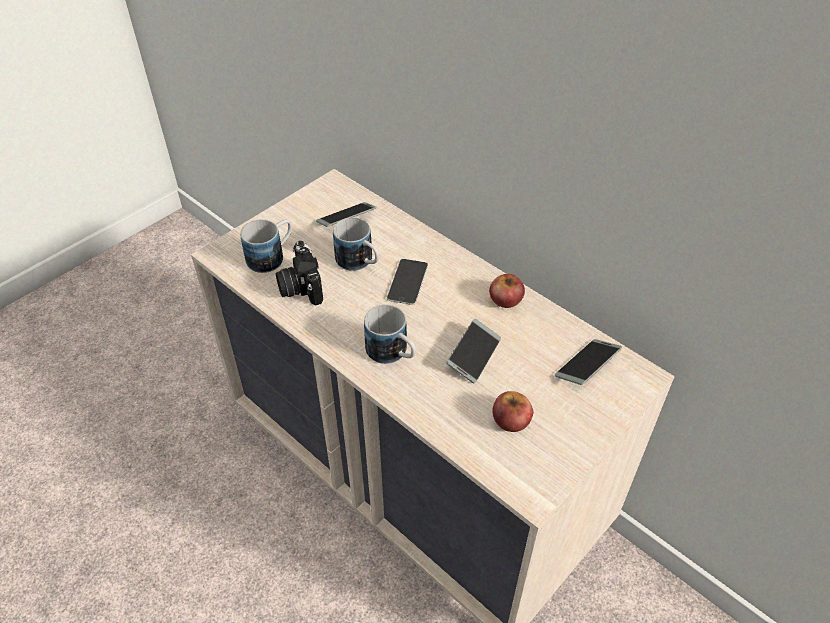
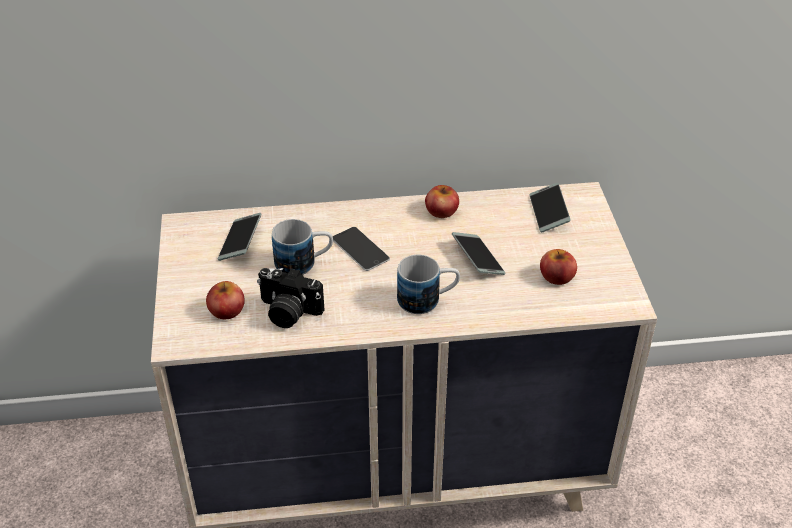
camera: 50 degrees left, 5 degrees down
(272, 256) = (226, 310): mug -> apple

